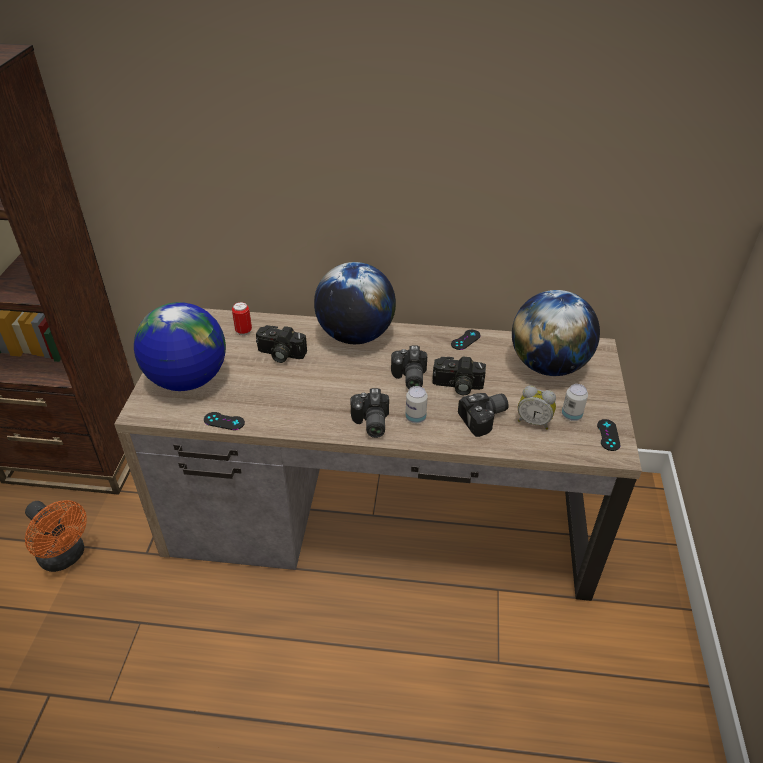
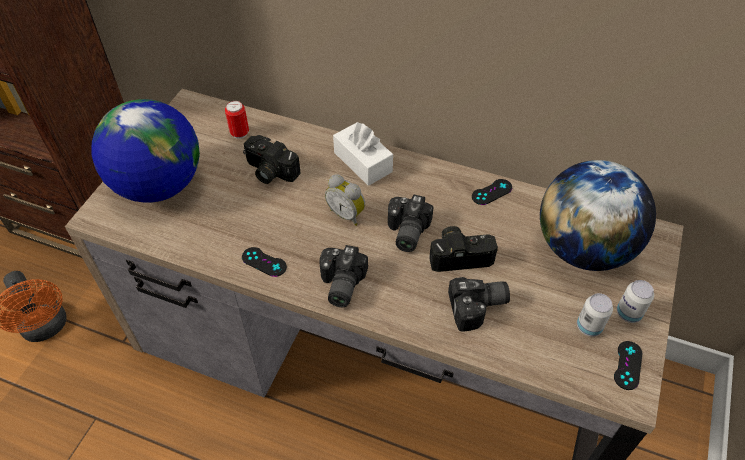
camera: 15 degrees right, 10 degrees up
(224, 421) = (179, 247): black game controller -> black game controller (264, 262)
(355, 336) = (363, 162): globe -> white tissue box
(415, 418) = (395, 289): can -> can (628, 313)
(457, 386) = (460, 255): camera -> camera turned 150 degrees clockwise
(533, 421) = (538, 325): alarm clock -> alarm clock (347, 214)

